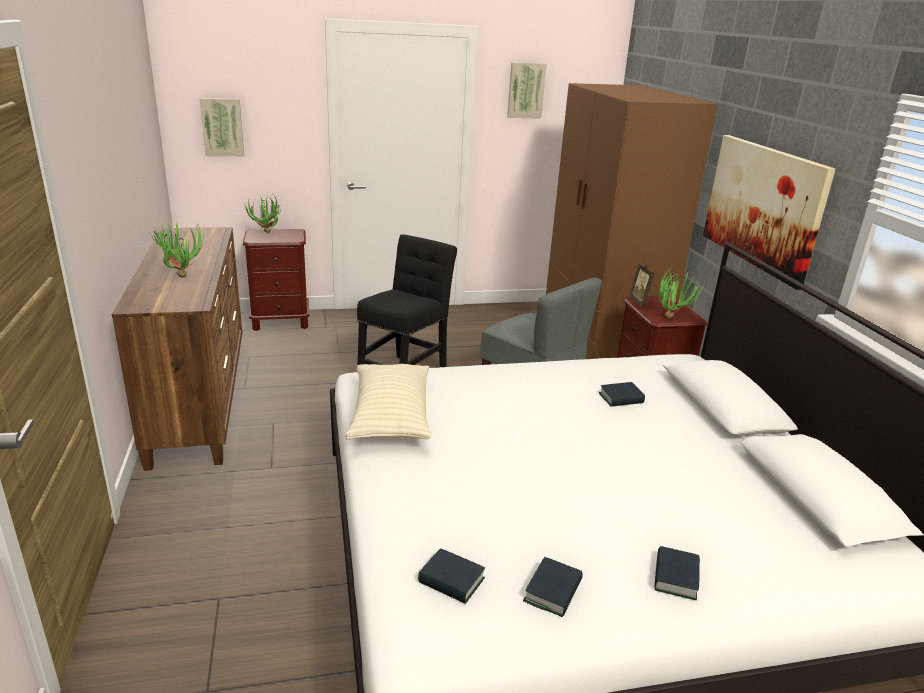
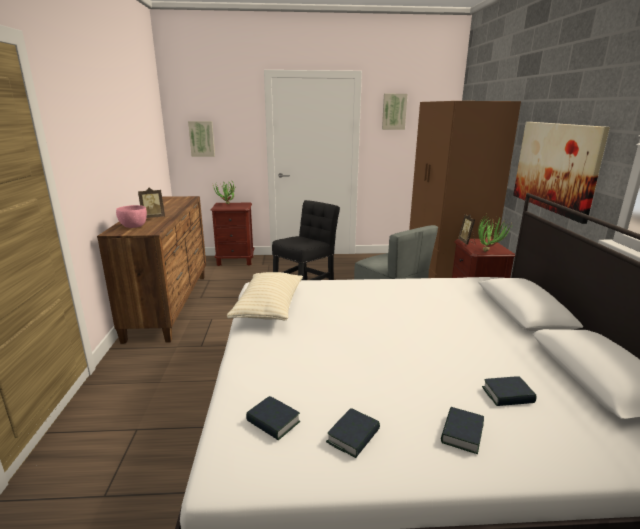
camera: 10 degrees right, 5 degrees down
(160, 295) = (133, 227): none -> pink bowl
(181, 274) = (153, 217): potted plant -> picture frame
(621, 398) = (442, 303): book -> book (507, 395)

